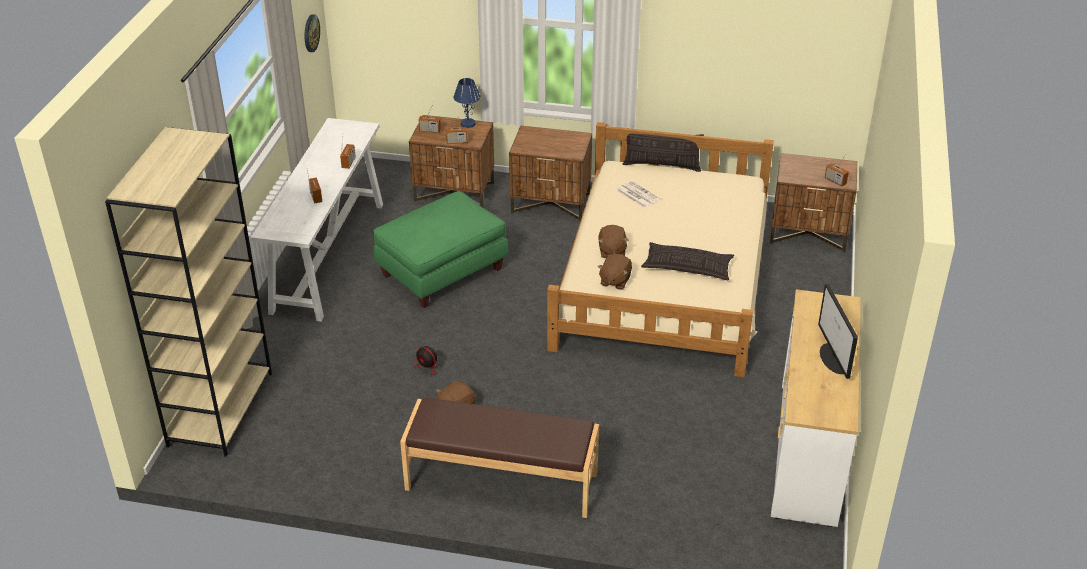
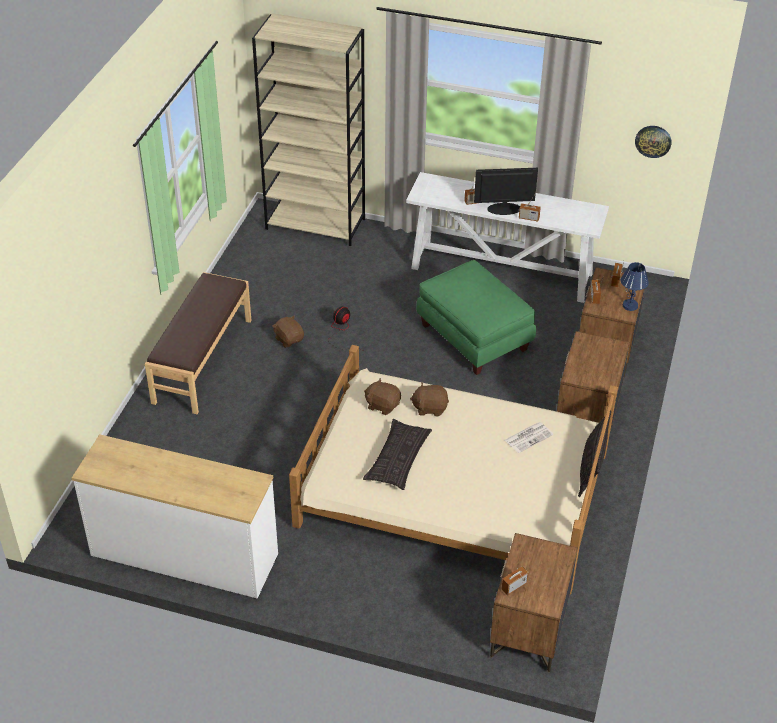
camera: 95 degrees right, 5 degrees up
(834, 359) = (165, 481): monitor -> monitor (503, 208)

